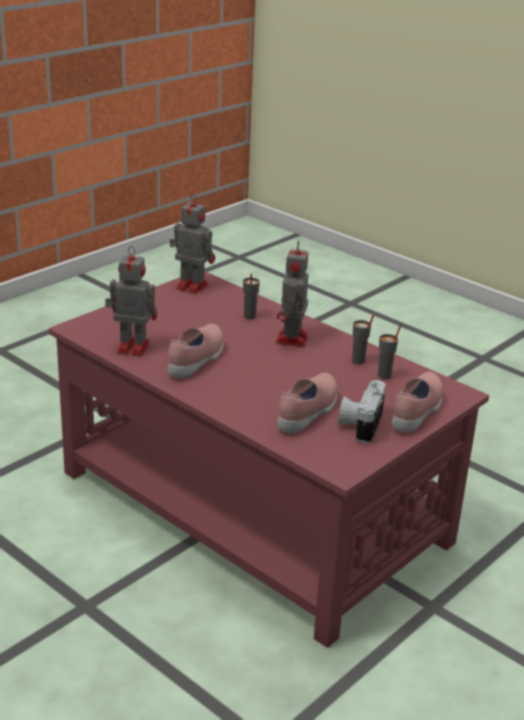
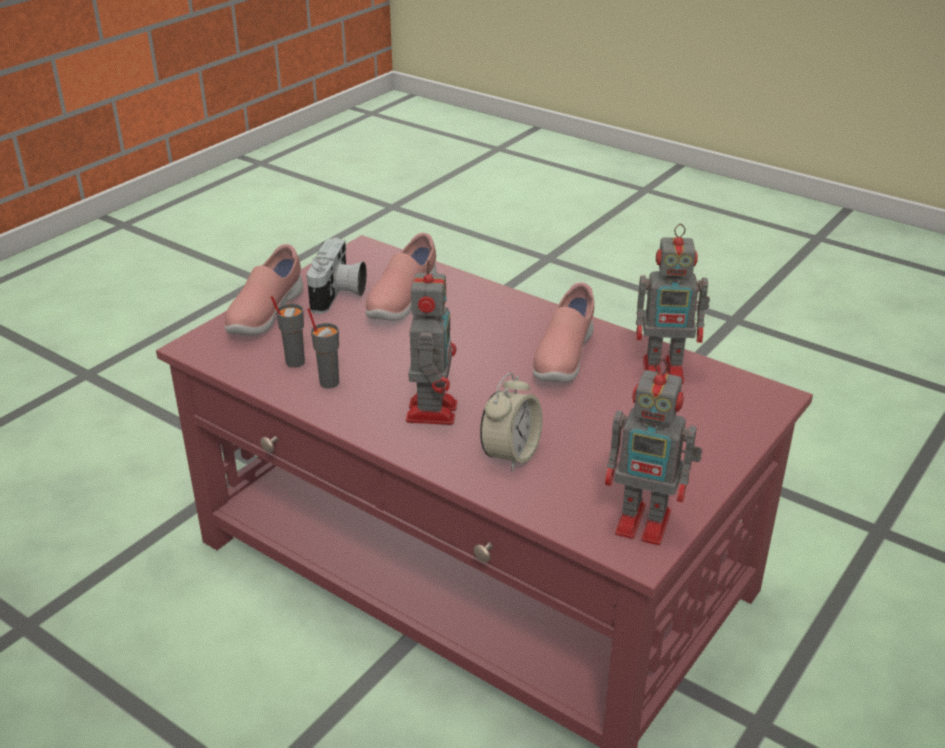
camera: 175 degrees right, 5 degrees up
(249, 316) = (511, 454): grey cup -> alarm clock

